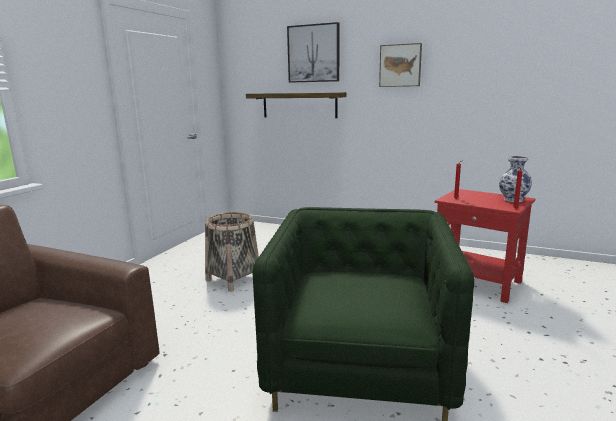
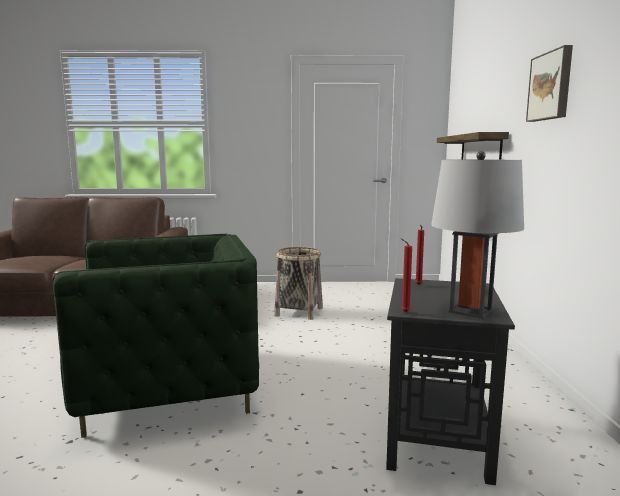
camera: 65 degrees right, 5 degrees down
(313, 53) = (493, 83): picture -> none
(478, 283) = (437, 439): red side table -> black side table
(513, 199) = (470, 311): vase -> grey table lamp

